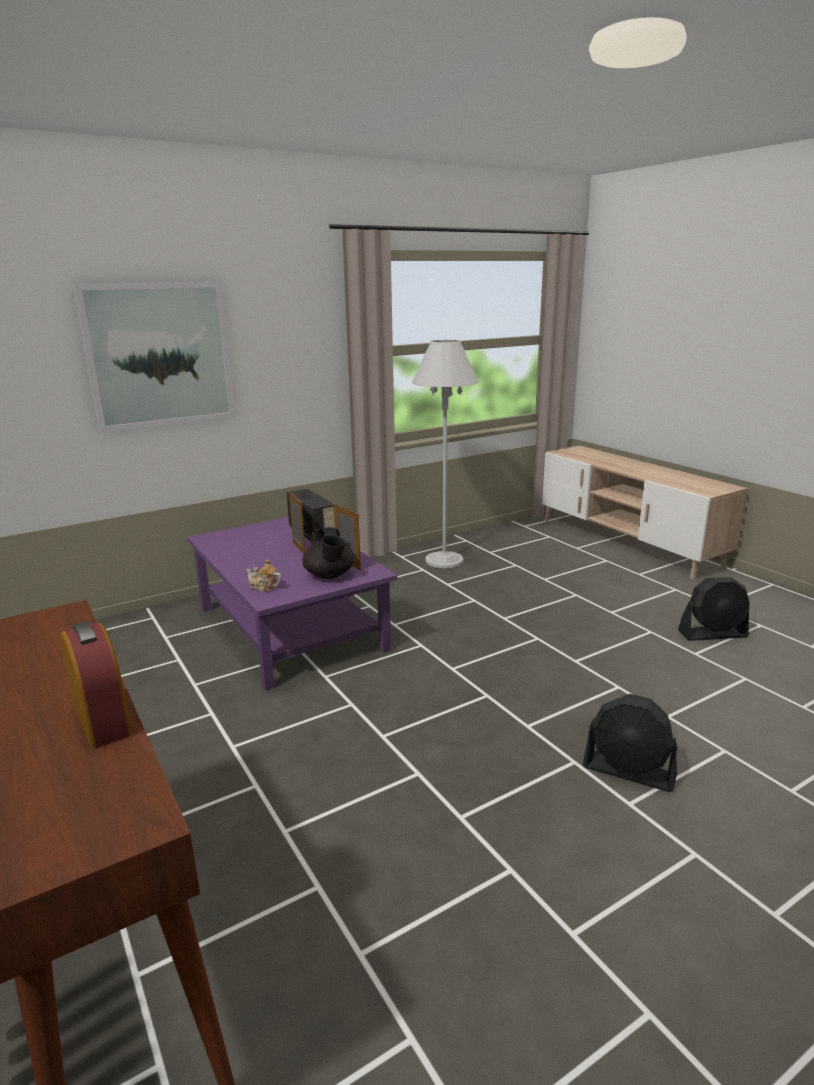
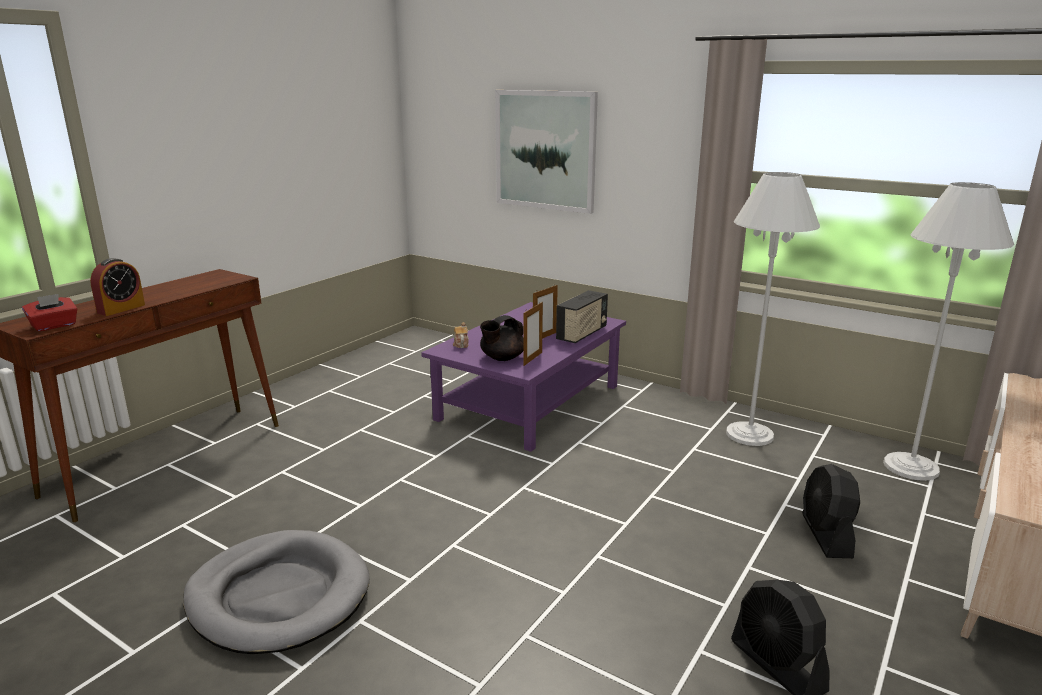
camera: 65 degrees right, 0 degrees up
(125, 799) = (54, 326): none -> red tissue box
(524, 533) = (911, 467): none -> white floor lamp
(571, 860) = (279, 596): none -> grey dog bed
(629, 771) = (409, 615): black fan -> black fan (826, 536)

